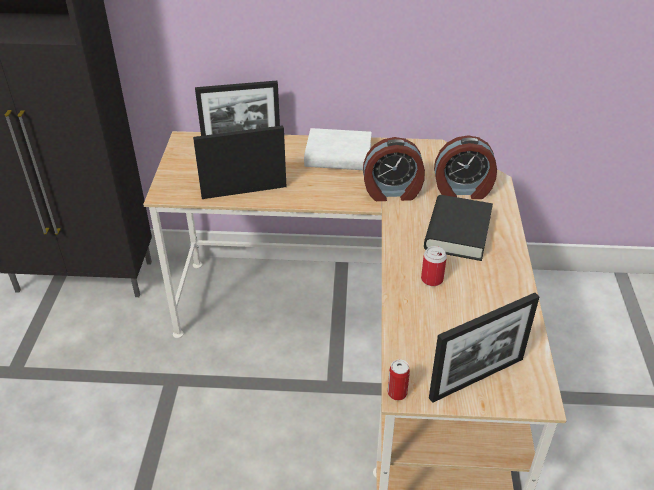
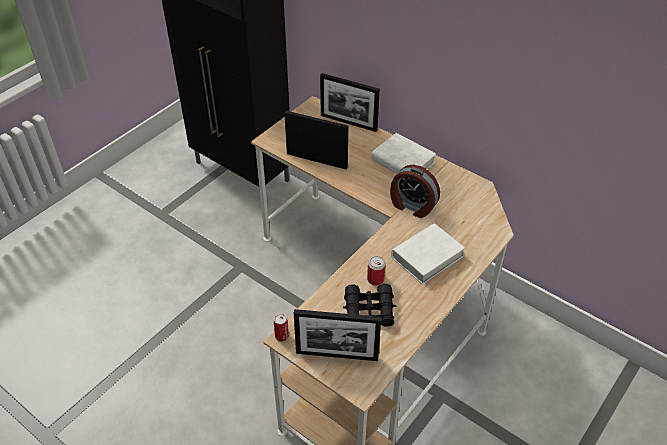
camera: 35 degrees right, 5 degrees up
(457, 233) = (427, 257): black book -> white book
(459, 313) = (369, 310): none -> black binoculars
(462, 191) = (464, 228): alarm clock -> none

